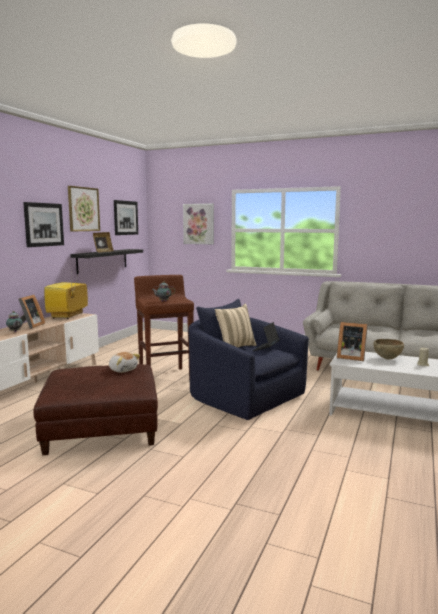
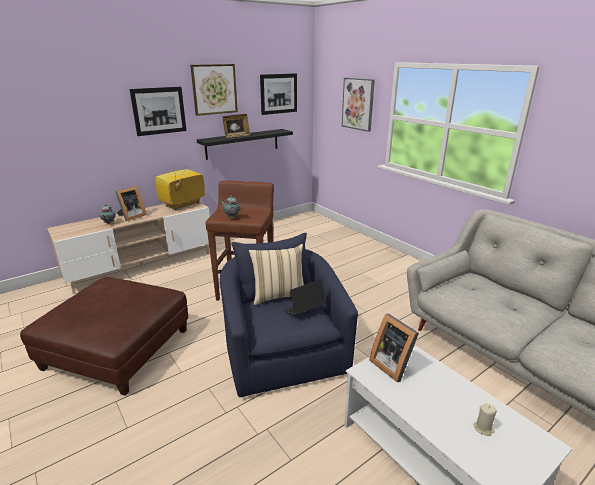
camera: 30 degrees right, 15 degrees up
(123, 370) = (139, 299): plush toy -> none
(387, 358) = (444, 388): brown bowl -> none

